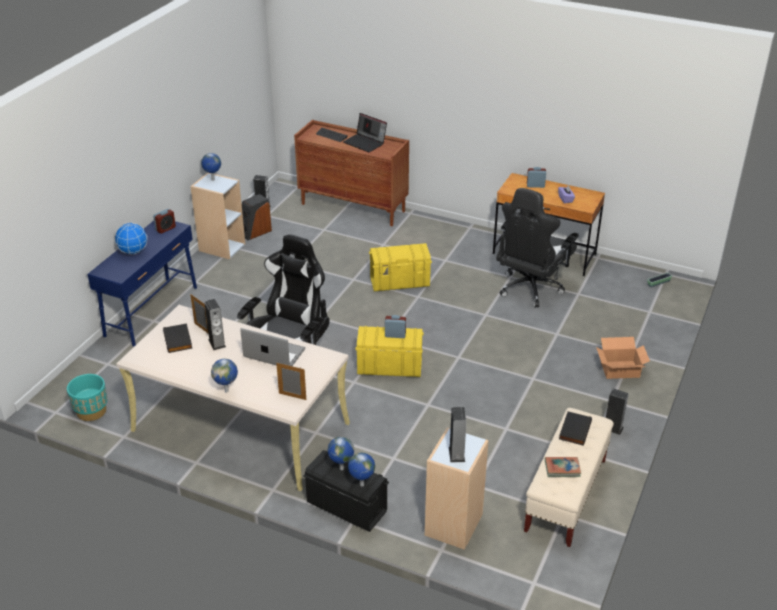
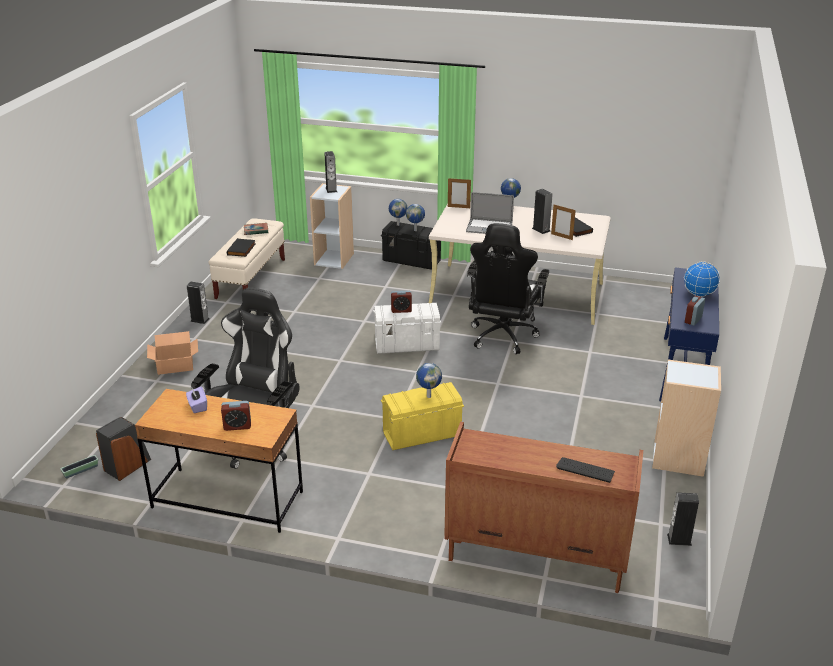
camera: 170 degrees right, 5 degrees down
(91, 411) = (647, 291): turquoise planter -> none
(213, 180) = (700, 378): globe -> globe (428, 396)
(255, 232) = (653, 490): speaker -> speaker (127, 465)
(365, 143) = (519, 460): laptop -> none
(389, 367) = (407, 345): yellow storage box -> white storage box

